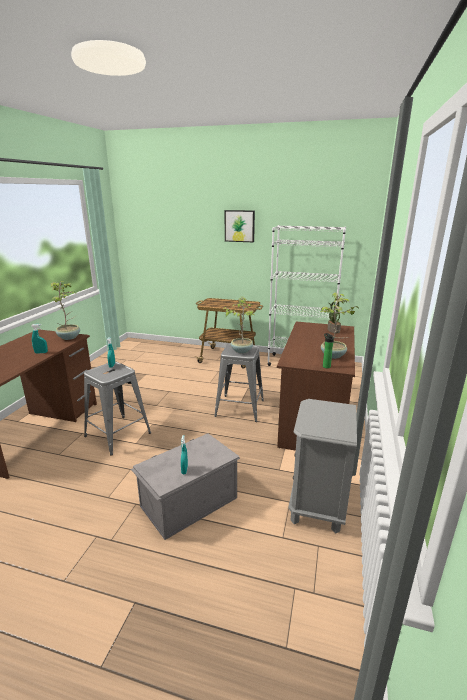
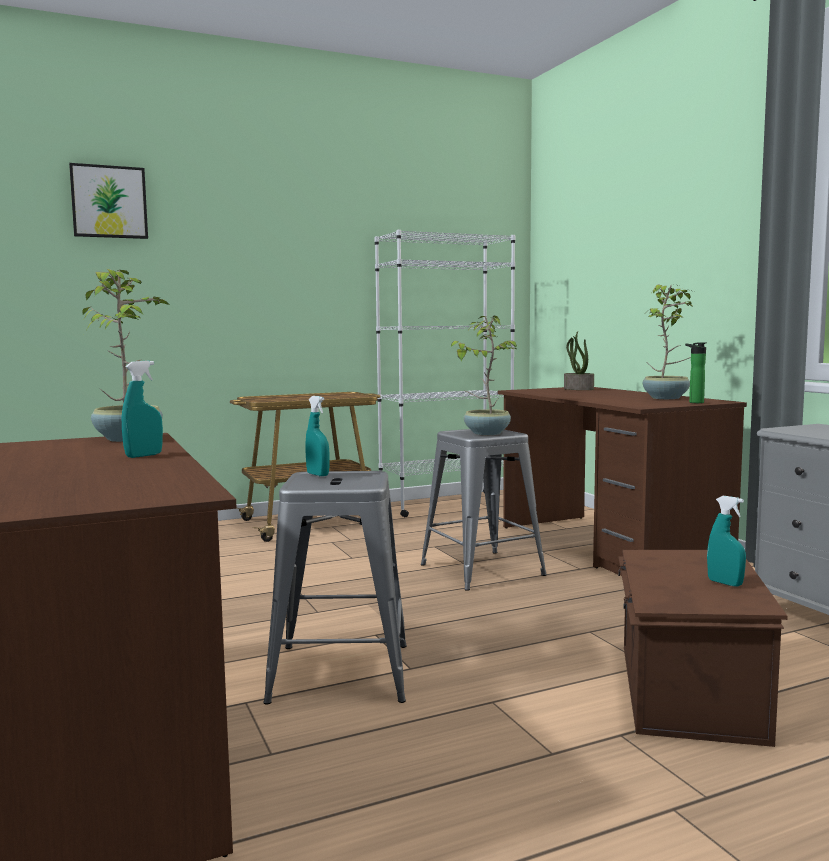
camera: 40 degrees left, 15 degrees down
(188, 501) = (686, 691): grey storage box -> brown storage box
(239, 226) = (294, 239): picture -> picture (109, 202)

